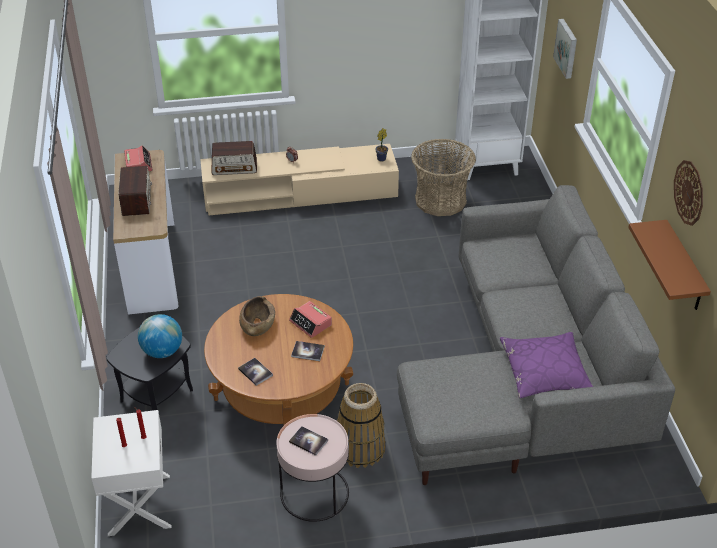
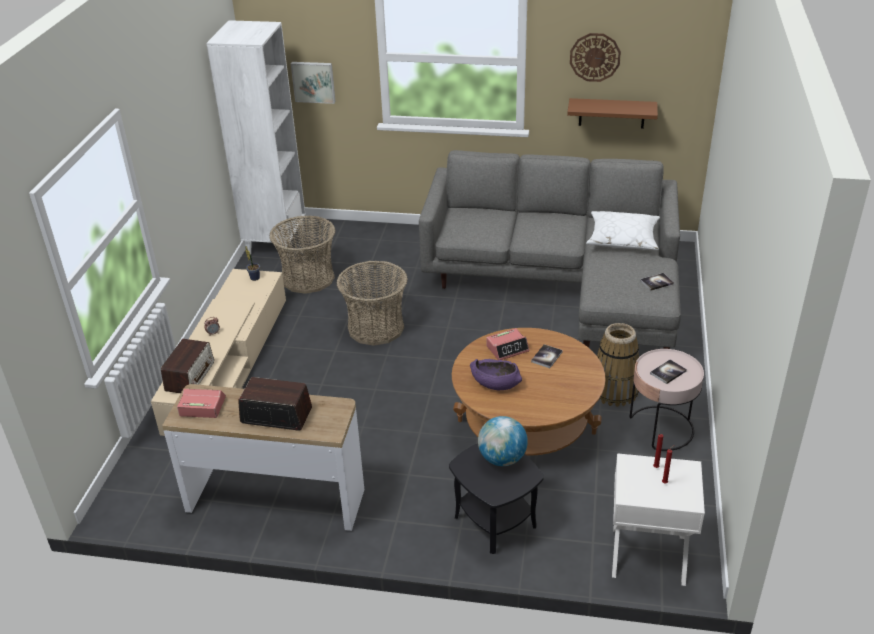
camera: 70 degrees left, 5 degrees down
(255, 372) = (563, 394): book -> book (656, 282)
(257, 325) = (495, 382): brown bowl -> purple bowl
(386, 261) = (375, 328): none -> basket
(545, 372) = (622, 238): purple pillow -> white pillow

